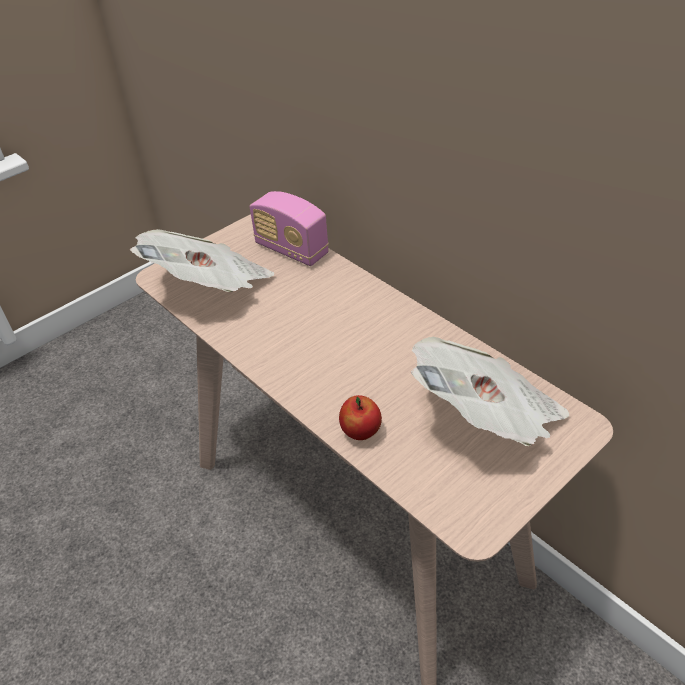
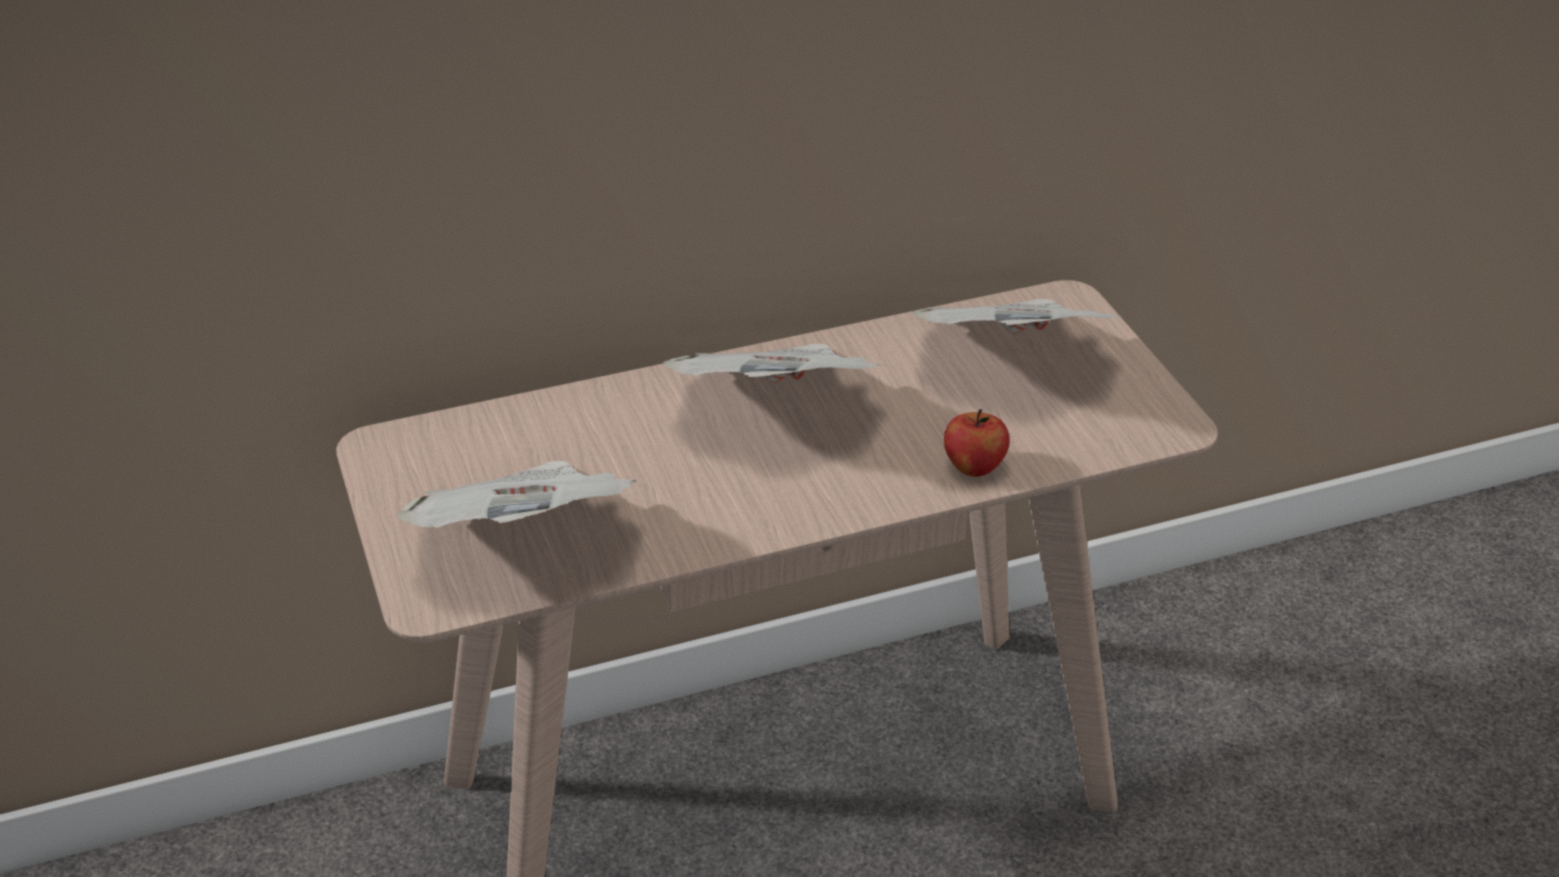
camera: 70 degrees left, 5 degrees down
(291, 250) = (501, 429): radio -> none
(366, 332) = (776, 408): none -> newspaper

